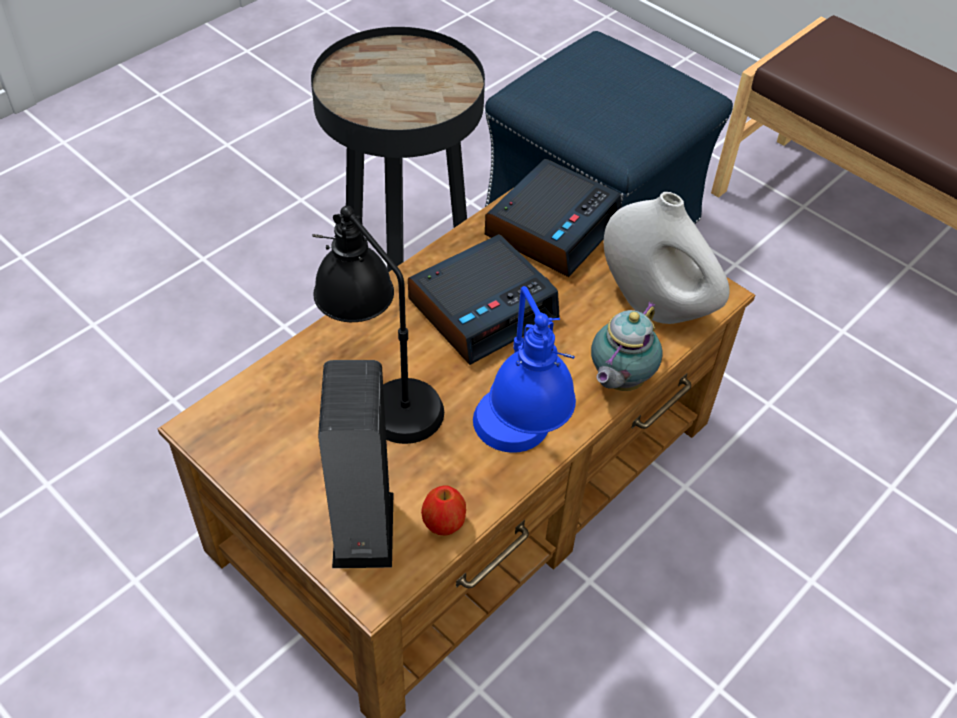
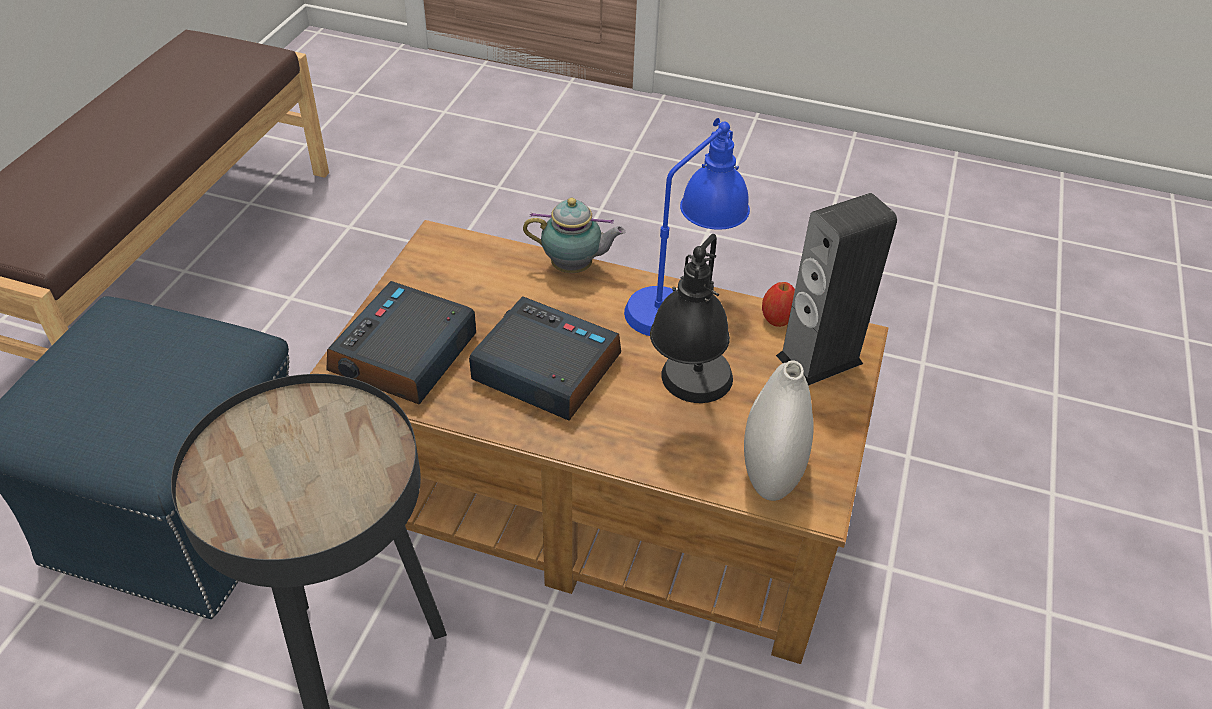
camera: 115 degrees left, 5 degrees down
(552, 227) = (404, 355): alarm clock -> alarm clock turned 75 degrees counterclockwise
(655, 305) = (474, 267): white vase -> white vase (771, 468)

